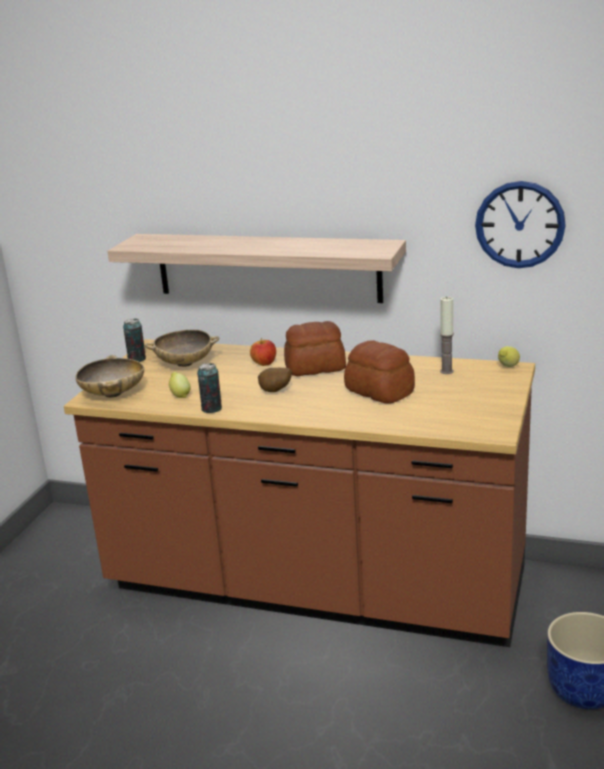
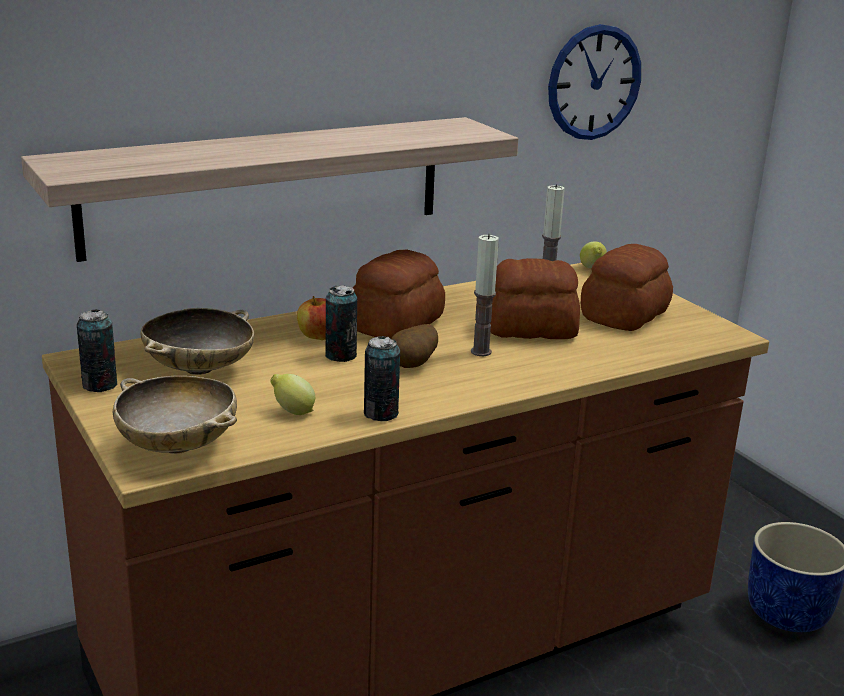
camera: 50 degrees left, 0 degrees up
(254, 376) = (340, 356): none -> can
(324, 395) = (481, 352): none -> candle
(457, 401) = (626, 315): none -> bread

